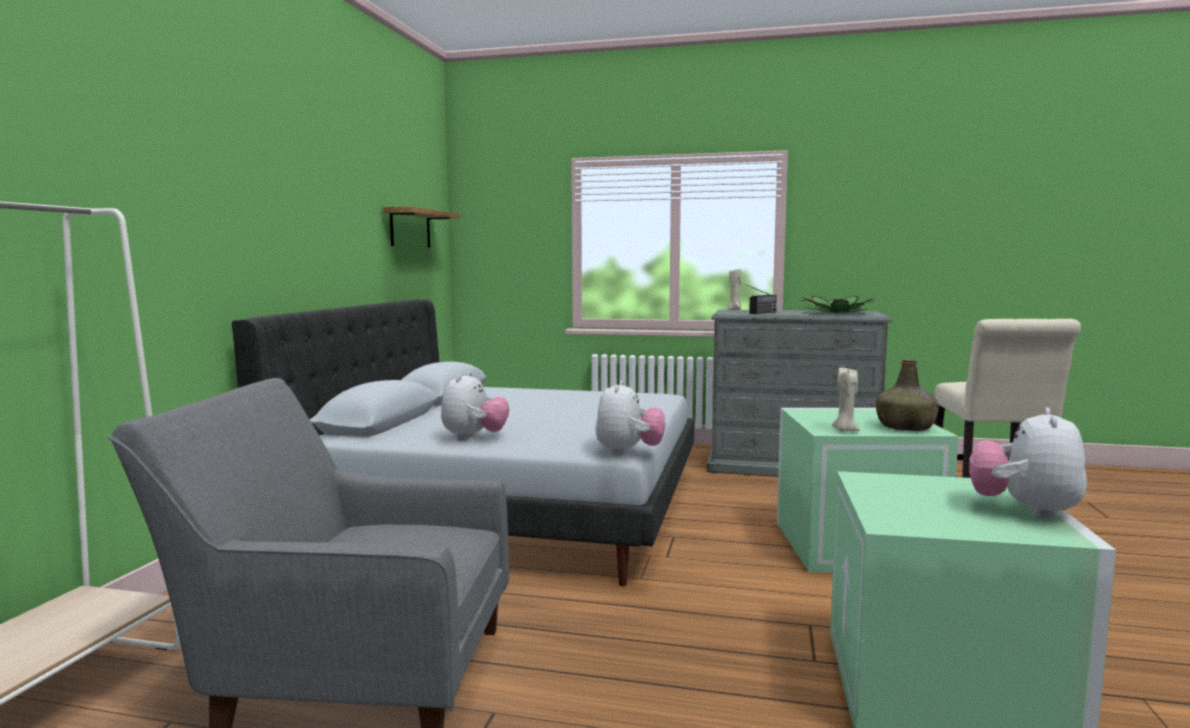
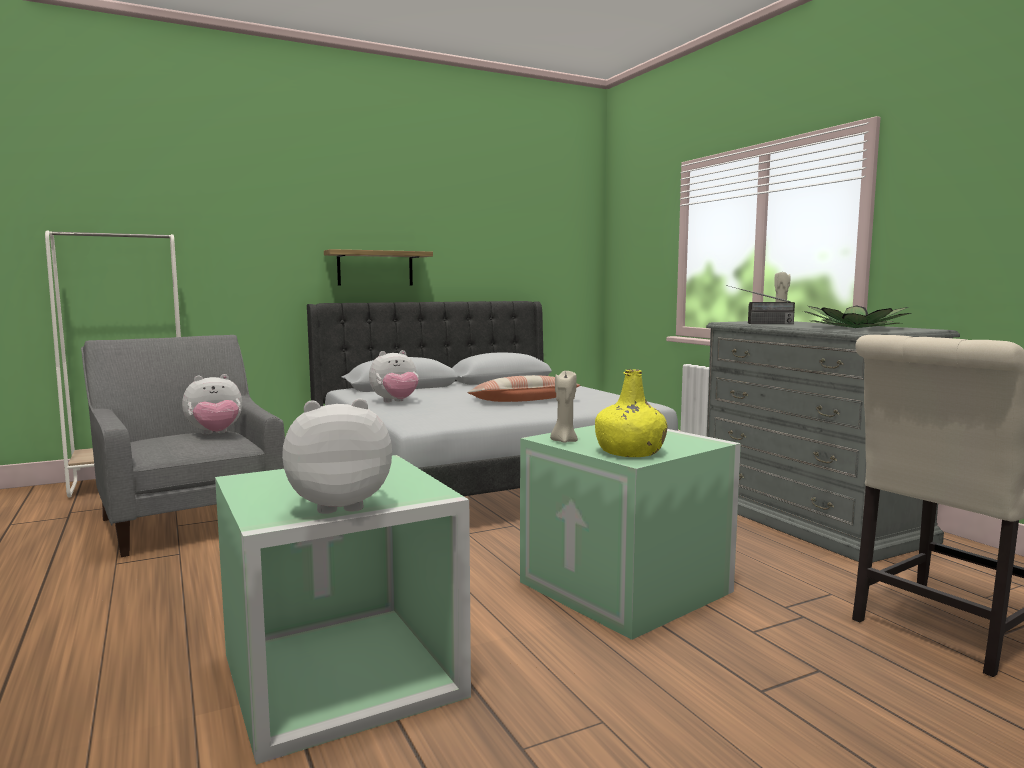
camera: 50 degrees right, 0 degrees up
(410, 228) = (536, 241): shelf -> shelf (375, 268)
(575, 411) = (523, 401): none -> pillow
(628, 452) = (422, 426): plush toy -> plush toy (215, 434)
(906, 427) = (630, 452): green bottle -> yellow bottle

